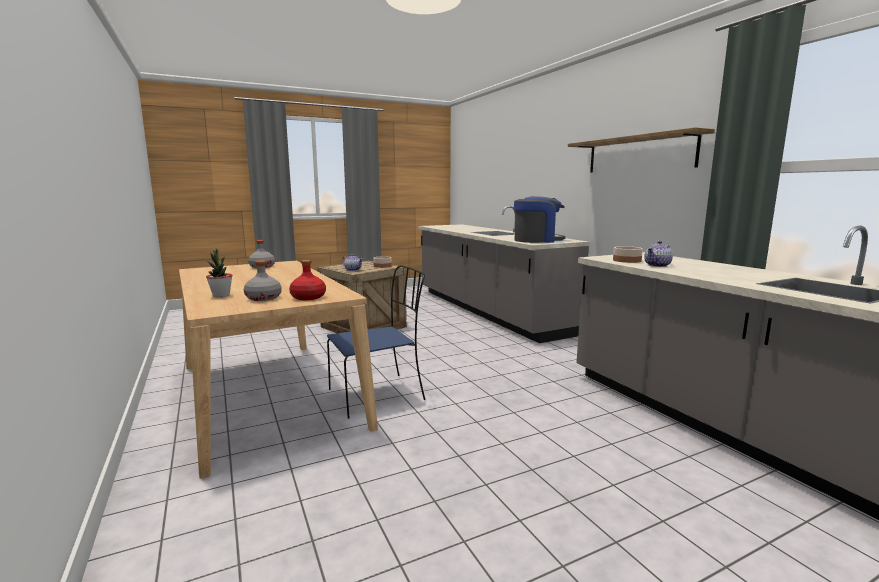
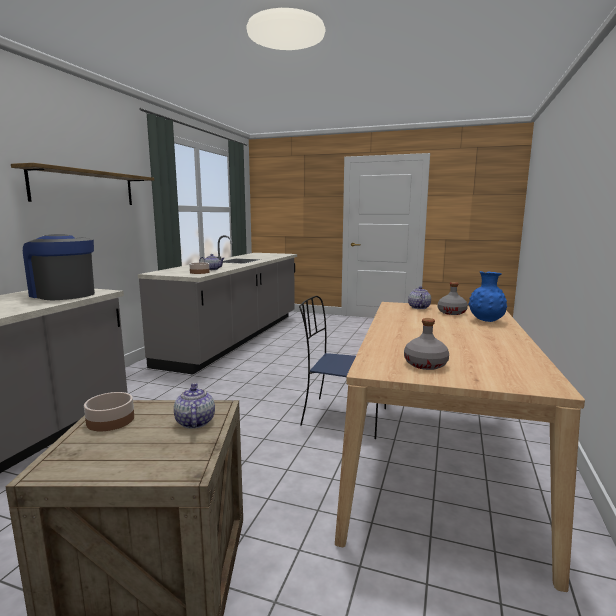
camera: 135 degrees left, 0 degrees up
(221, 295) = (486, 321): potted plant -> blue vase
(308, 297) = (418, 307): red bottle -> teapot

